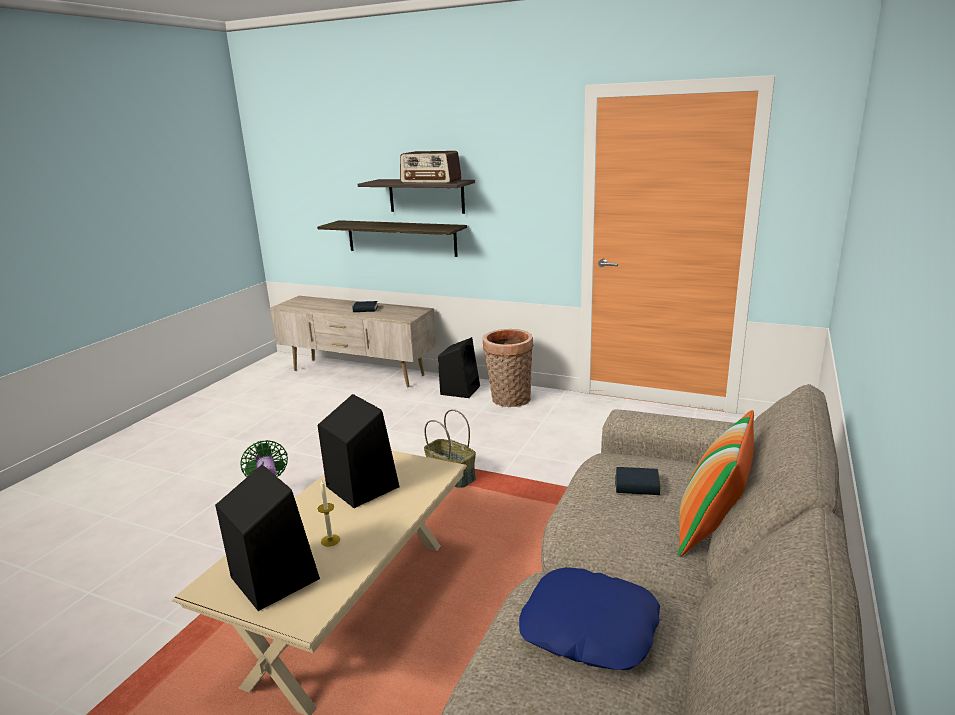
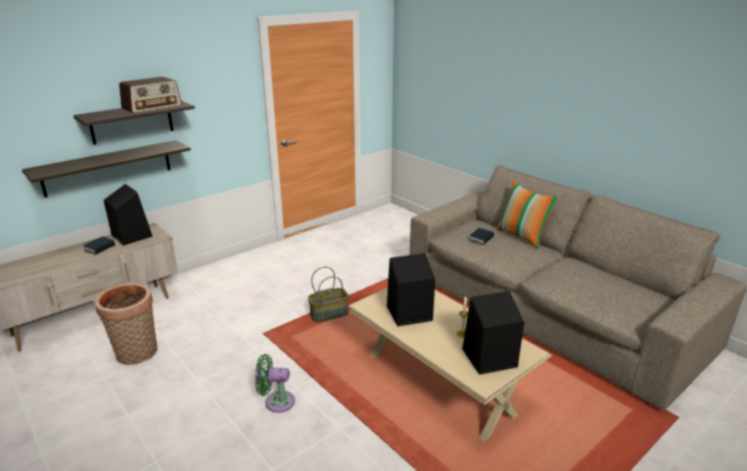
camera: 65 degrees left, 5 degrees up
(460, 390) = (208, 278): black speaker -> black speaker (131, 236)
(509, 400) = (254, 266): basket -> basket (136, 355)
(588, 629) = (577, 279): blue pillow -> none

